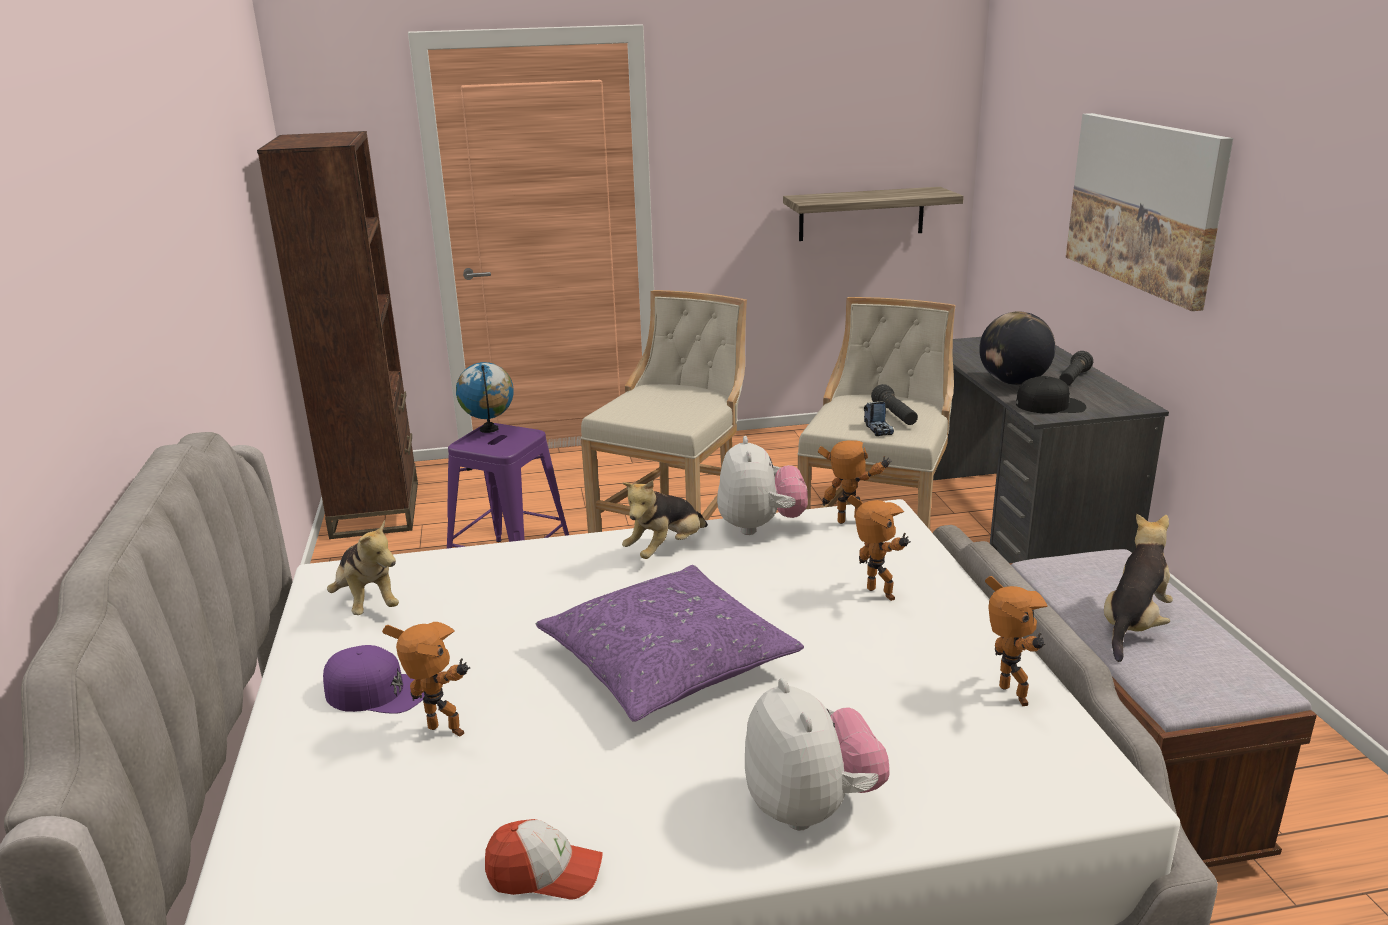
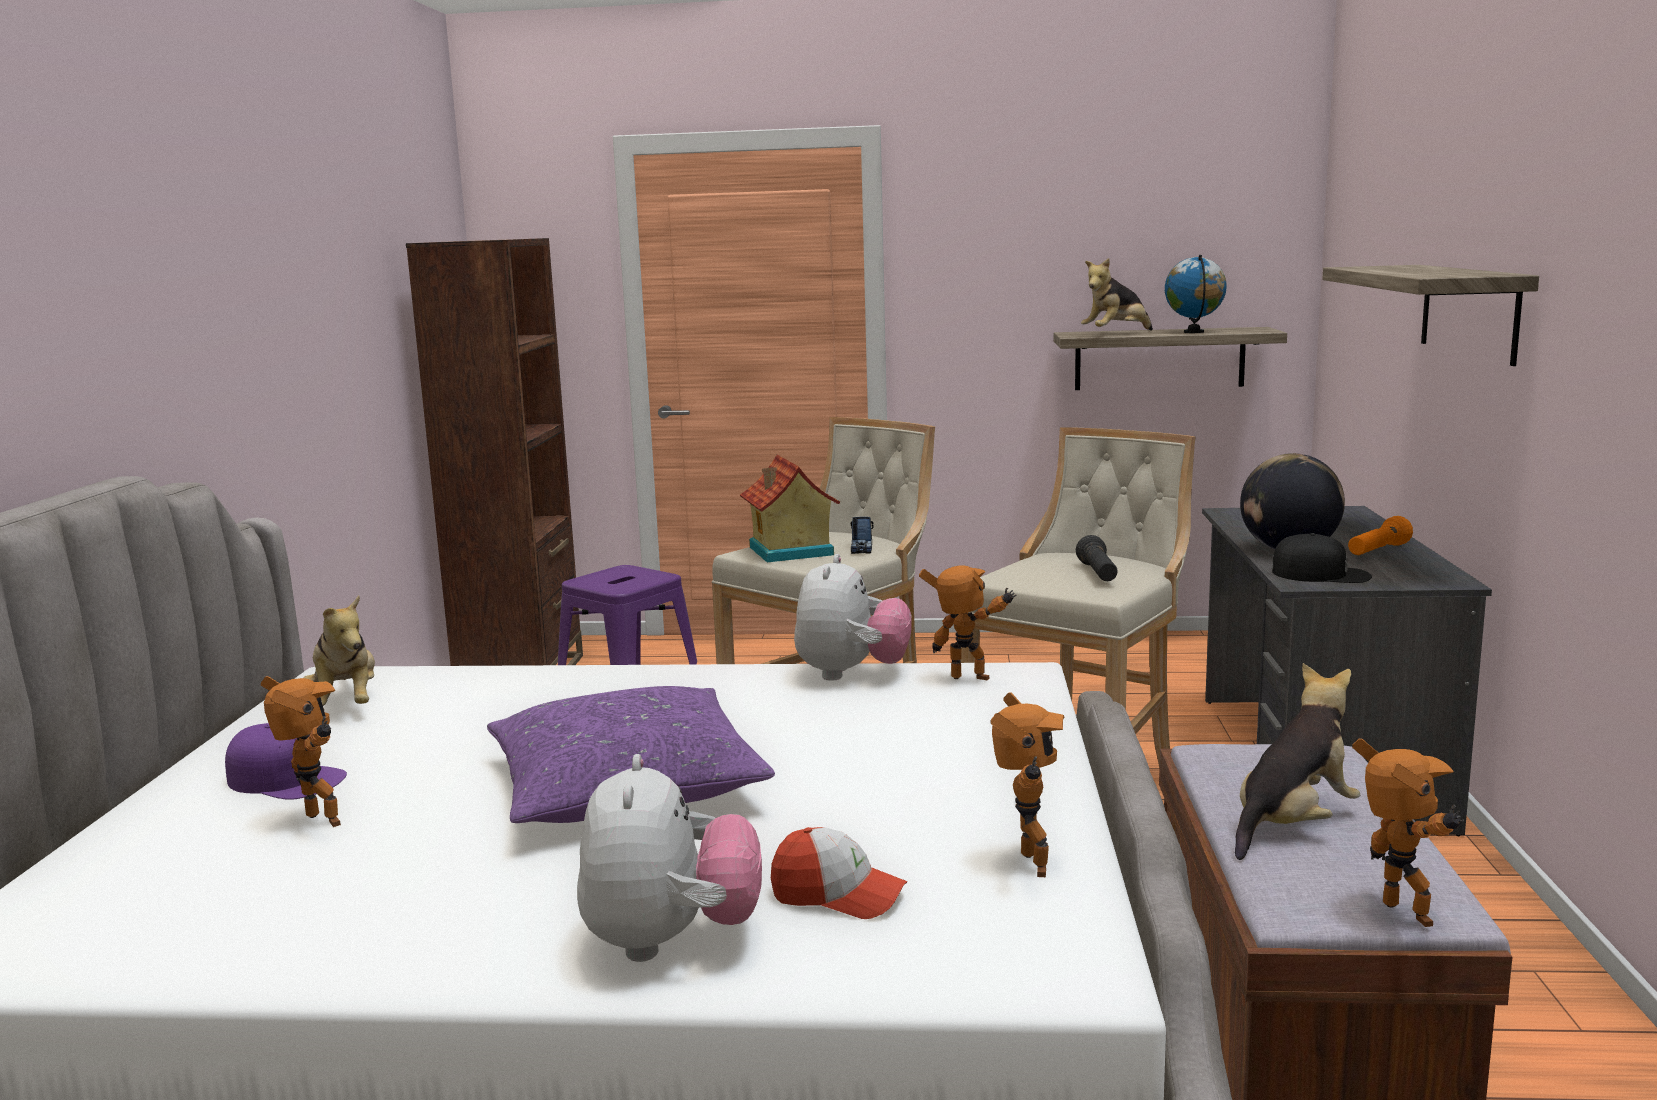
camera: 15 degrees right, 10 degrees down
(489, 429) = (619, 570): globe -> globe (1194, 332)
(544, 873) = (307, 959): cap -> cap (838, 896)
(641, 409) = (788, 551): none -> toy house
(666, 549) = (718, 685): plush toy -> plush toy (1116, 334)
(877, 596) = (940, 750): toy robot -> toy robot (1401, 916)
(878, 429) = (1064, 585): toy truck -> toy truck (862, 549)
(1073, 379) = (1378, 552): black flashlight -> orange flashlight
(1144, 205) = (1469, 311): picture -> shelf

